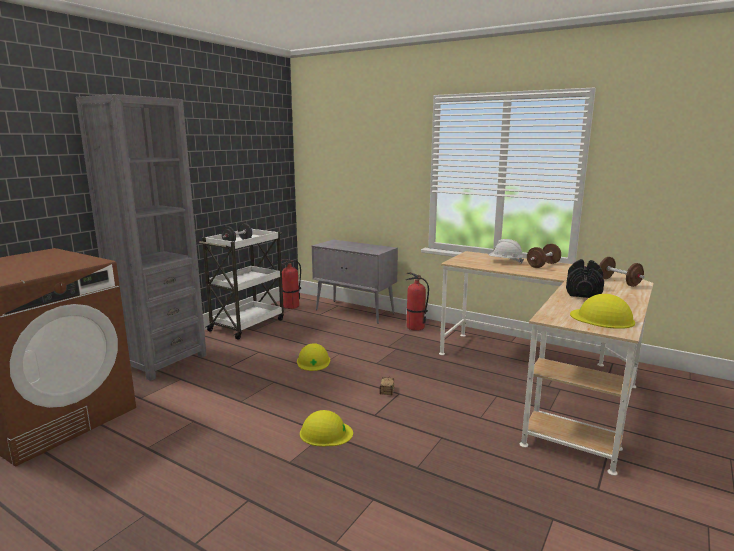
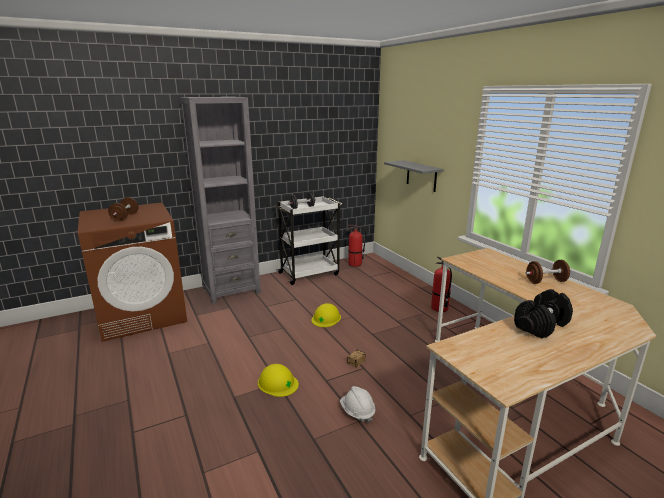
camera: 30 degrees right, 5 degrees up
(355, 312) = (401, 280): grey cabinet -> none
(363, 193) = (421, 176): none -> grey shelf
(505, 262) = (509, 269): white hard hat -> white hard hat (357, 412)
(602, 318) = (508, 365): yellow hard hat -> none
(619, 282) = (607, 324): brown dumbbell -> brown dumbbell (125, 217)

